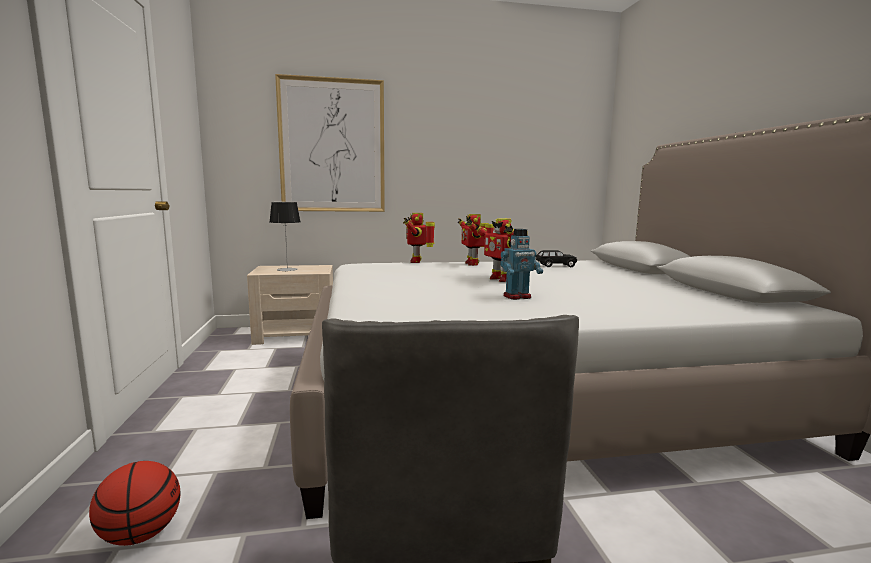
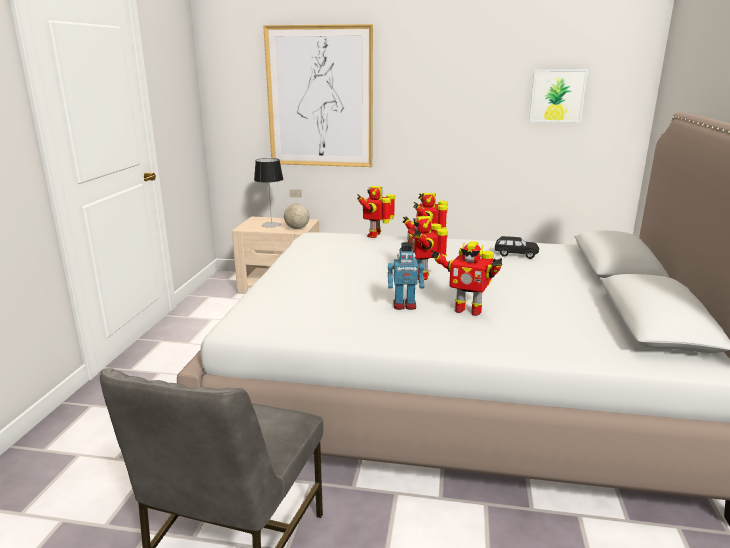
camera: 20 degrees right, 10 degrees up
(140, 535) = (94, 449): basketball -> none
(317, 270) = (297, 228): none -> globe
(539, 149) = (557, 95): none -> picture
(577, 295) = (467, 310): none -> toy robot

